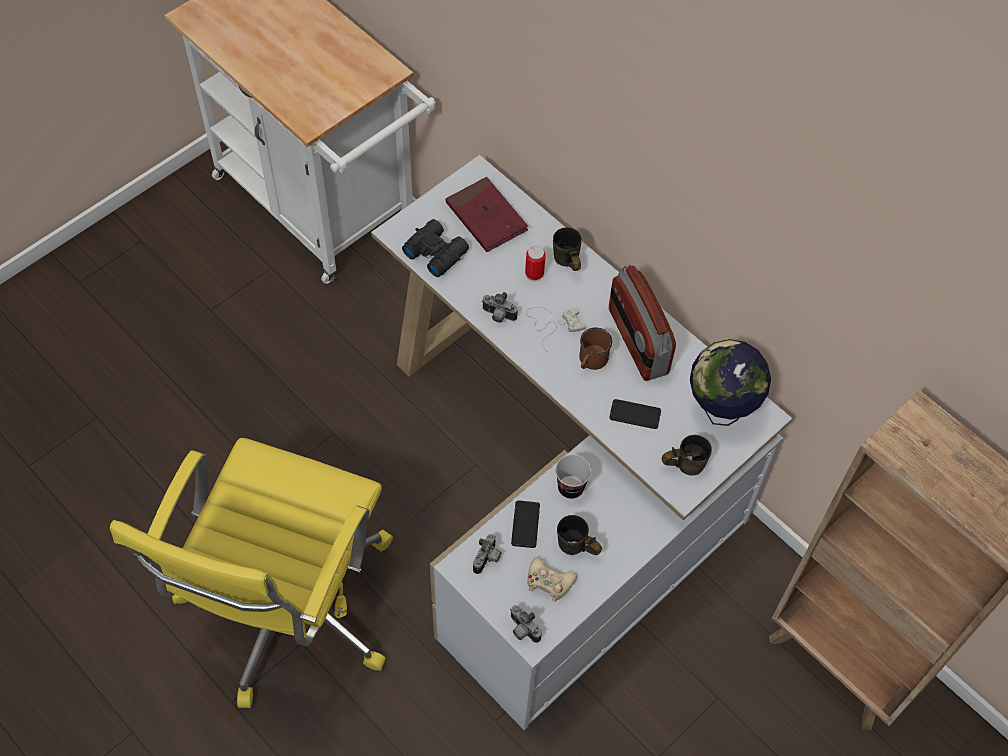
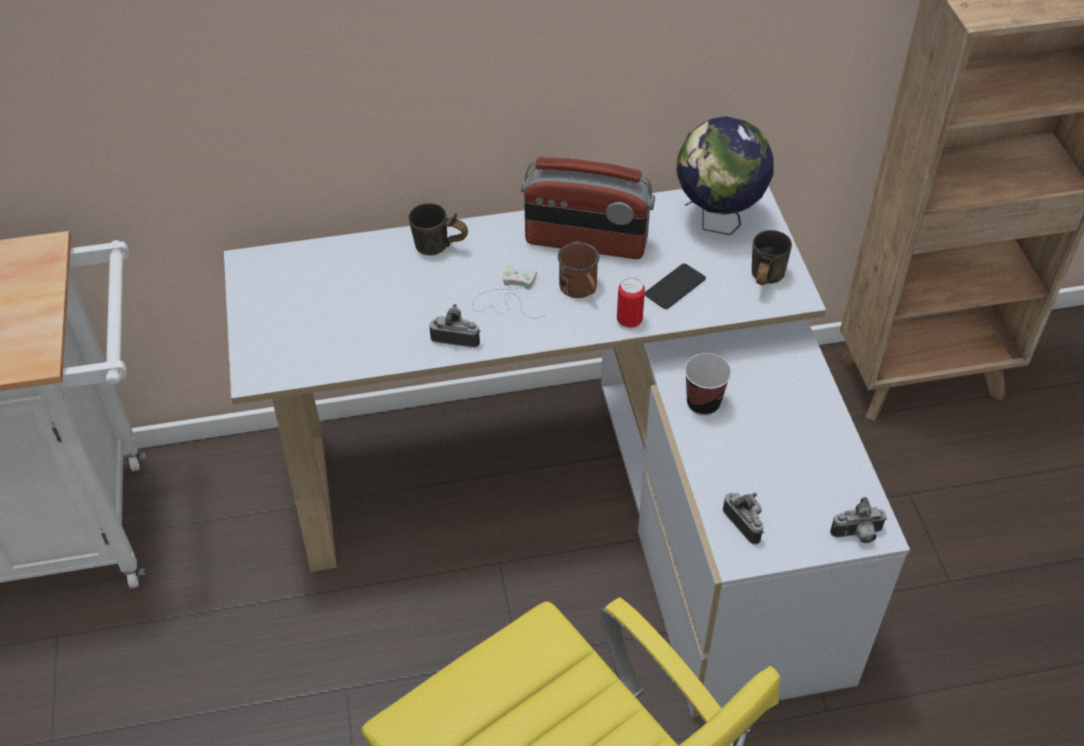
camera: 55 degrees left, 10 degrees down
(435, 252) = (318, 351): black binoculars -> none
(486, 217) = (315, 285): red book -> none
(498, 316) = (456, 338): camera -> camera turned 135 degrees counterclockwise
(525, 524) = (723, 465): phone -> none
(534, 274) = (428, 281): can -> can (629, 320)
(549, 582) = (810, 480): beige game controller -> none
(575, 549) = (783, 437): grey mug -> none

